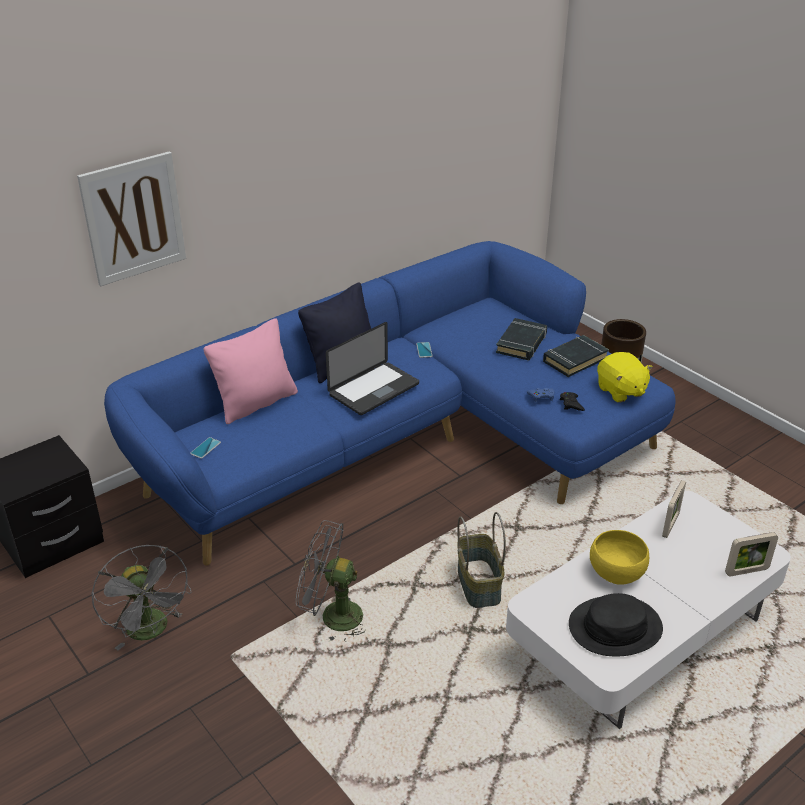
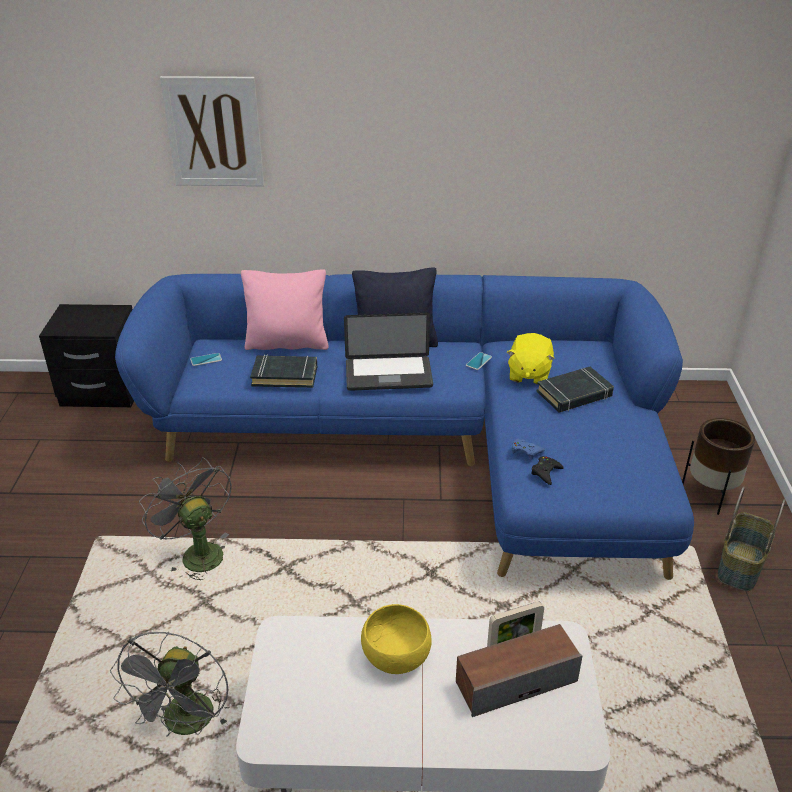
camera: 40 degrees right, 0 degrees up
(151, 631) = (77, 487): grey fan -> grey fan (187, 725)
(479, 585) = (336, 601): basket -> basket (741, 566)
(574, 359) = (608, 433): black book -> black book (285, 375)
(615, 627) = (324, 704): black hat -> none
(620, 391) = (618, 486): yellow plush toy -> yellow plush toy (528, 374)
(695, 542) = (515, 681): none -> speaker
(746, 571) = (531, 746): picture frame -> none

